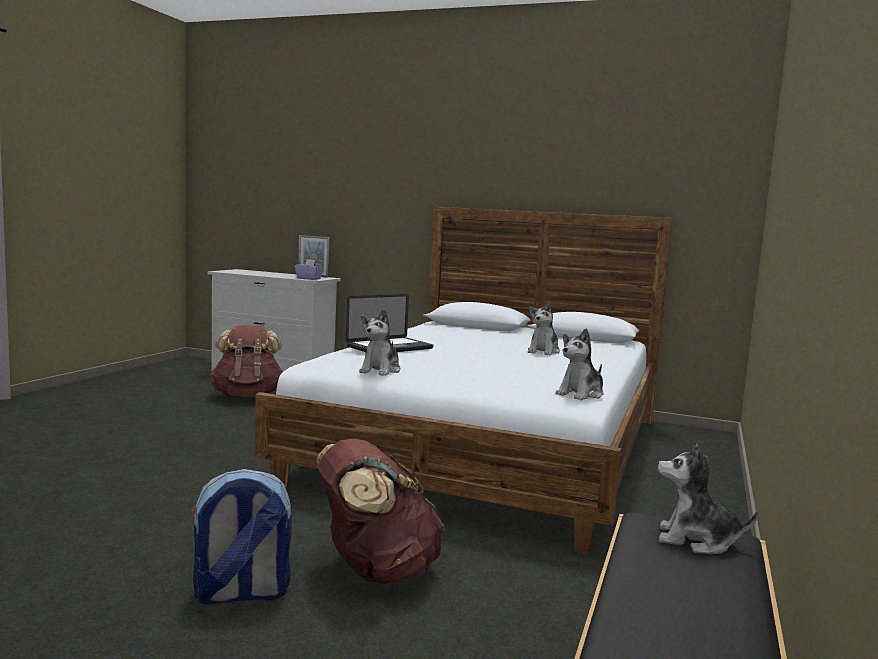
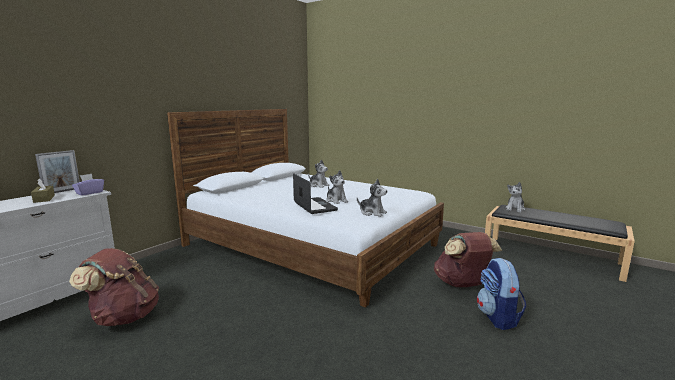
camera: 75 degrees left, 5 degrees up
(283, 275) = (44, 199): none -> brown tissue box
(581, 394) = (410, 190): plush toy -> plush toy (336, 201)

